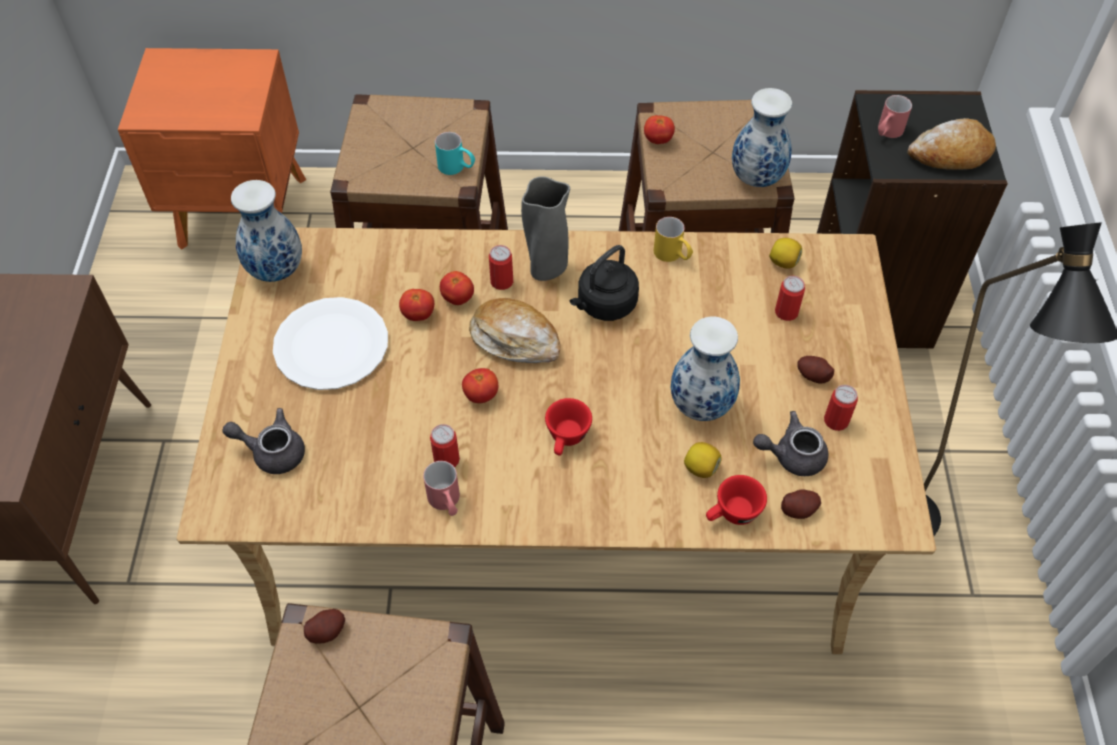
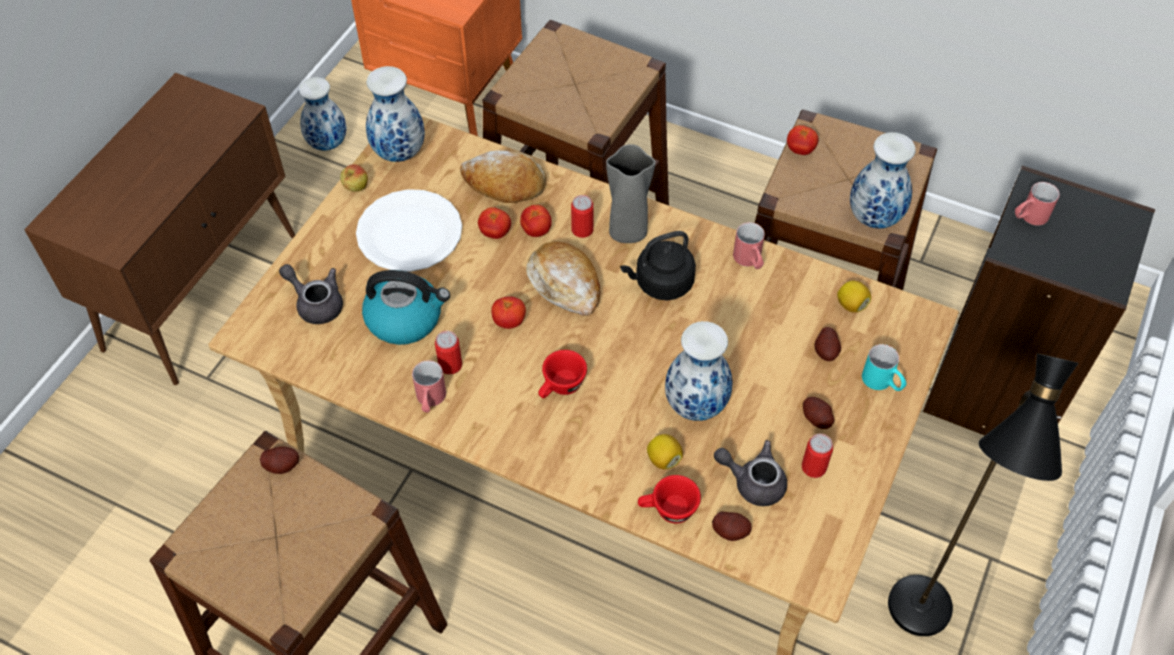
camera: 25 degrees right, 0 degrees up
(137, 300) = (327, 143): none -> vase
(250, 321) = (356, 188): none -> apple
(375, 431) = (406, 318): none -> kettle
(457, 168) = (601, 115): turquoise mug -> turquoise mug (882, 383)
(673, 255) = (749, 261): yellow mug -> red mug
(786, 312) = (826, 351): can -> potato
(950, 154) = (1082, 260): bread -> bread (504, 184)

